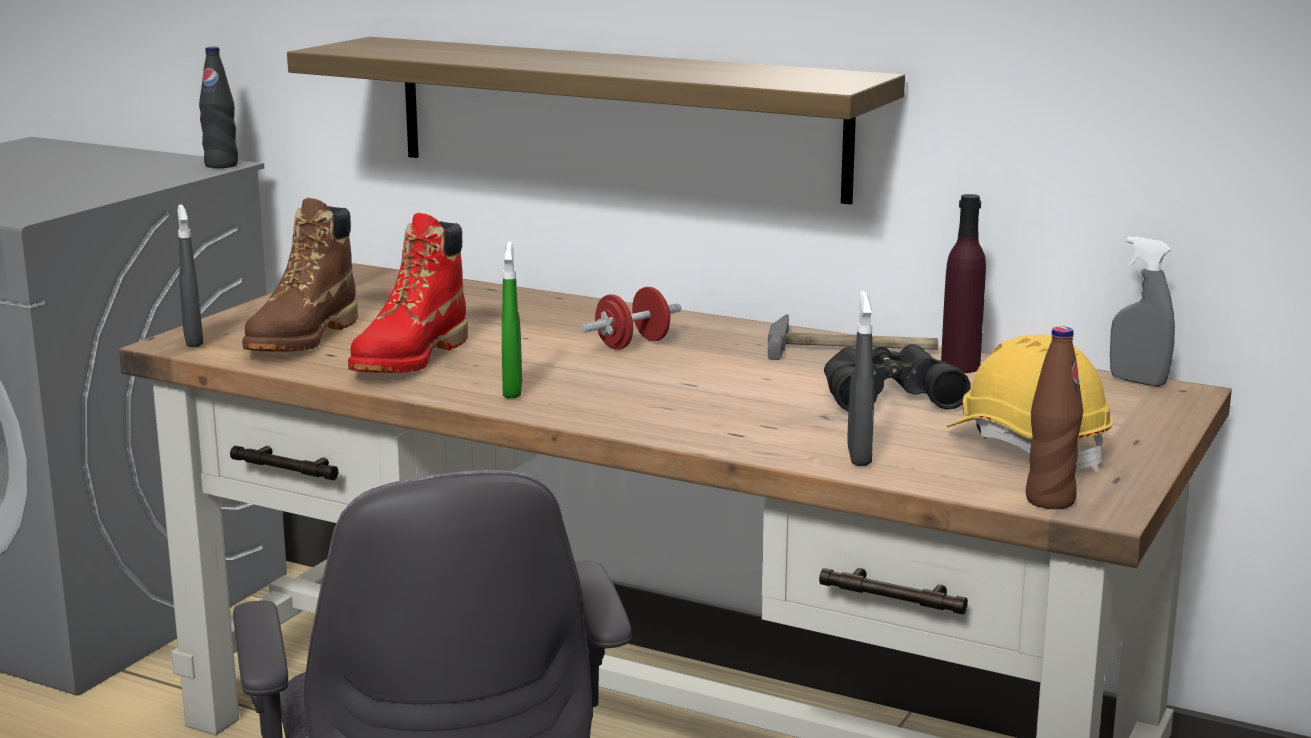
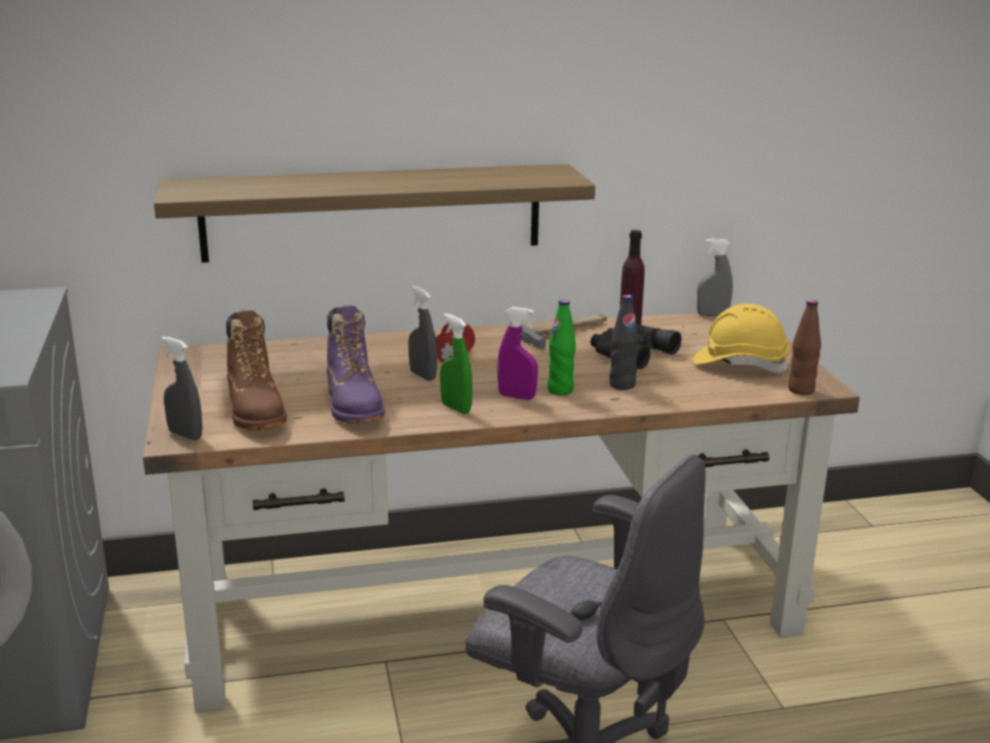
camera: 40 degrees left, 5 degrees up
(221, 165) = (41, 295): black bottle -> black bottle (622, 385)
(410, 359) = (354, 406): red boot -> purple boot
(612, 399) = (516, 397): none -> purple spray bottle
(684, 407) = (560, 390): none -> green bottle
(859, 456) = (689, 393): grey spray bottle -> grey spray bottle (423, 375)

